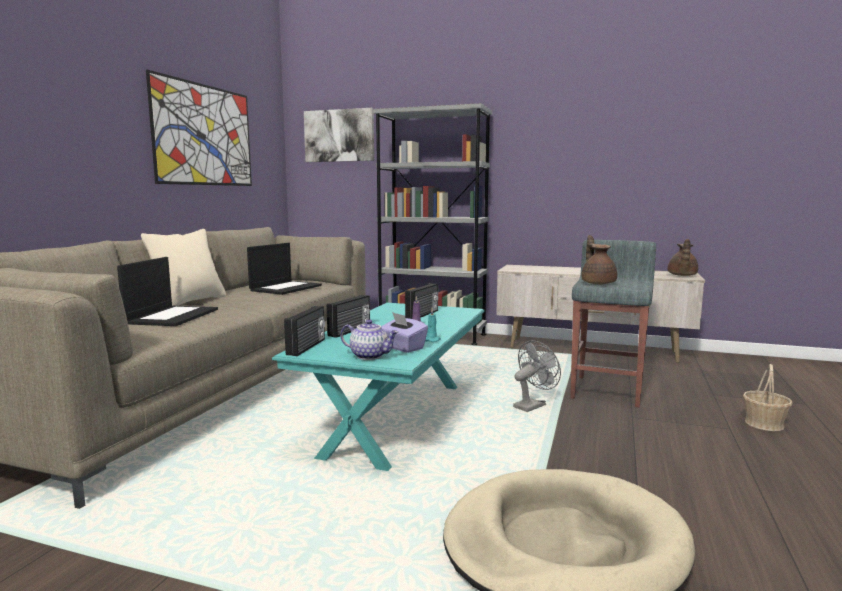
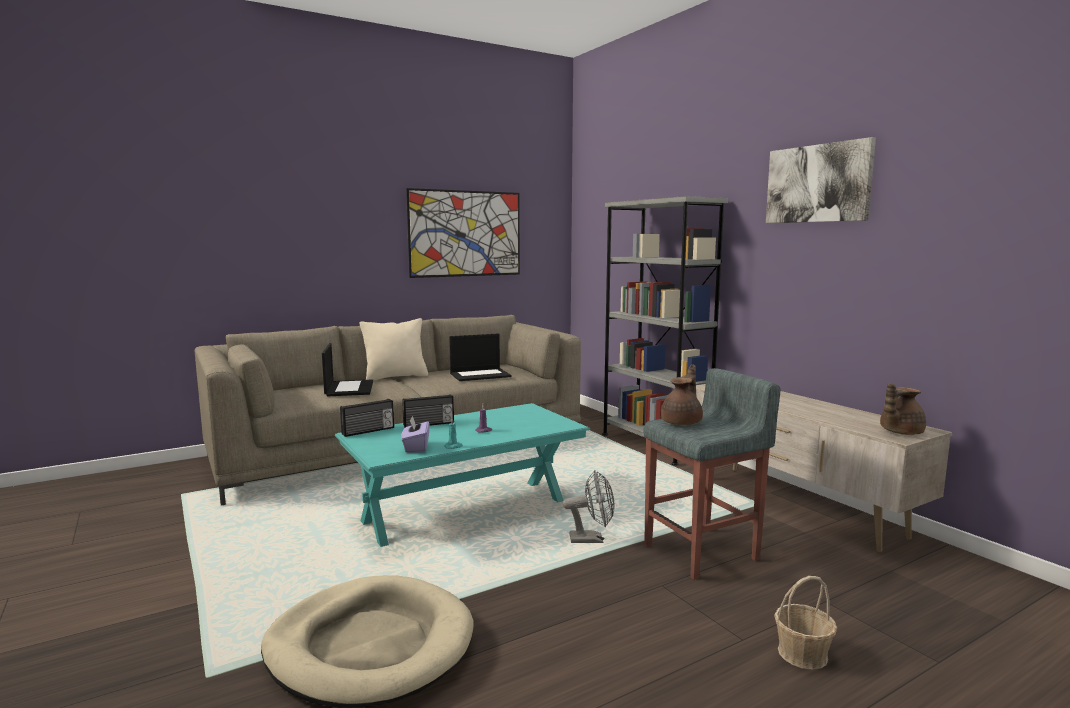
camera: 40 degrees right, 0 degrees up
(172, 316) = (349, 388): laptop -> laptop turned 60 degrees counterclockwise
(339, 135) = (607, 224): picture -> picture (818, 183)
(370, 356) = (379, 448): teapot -> none
(423, 315) = (519, 421): radio -> none

